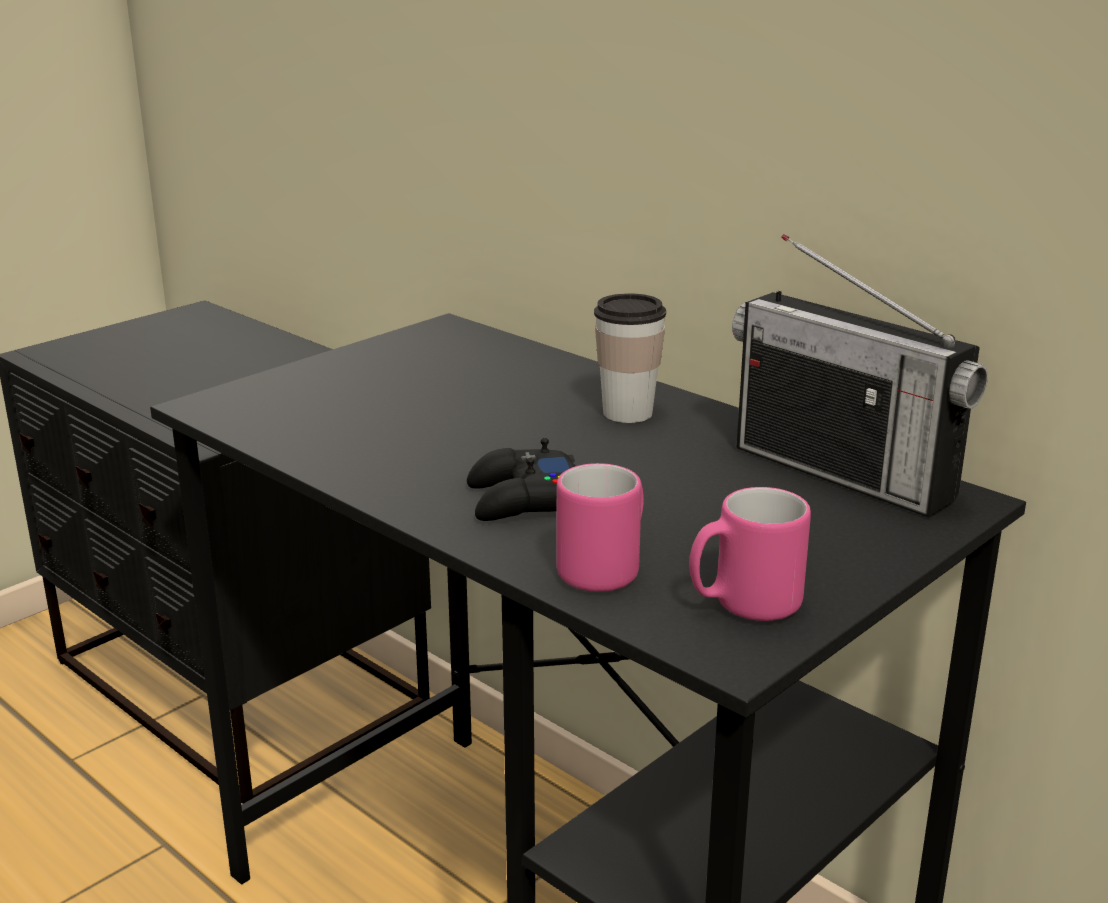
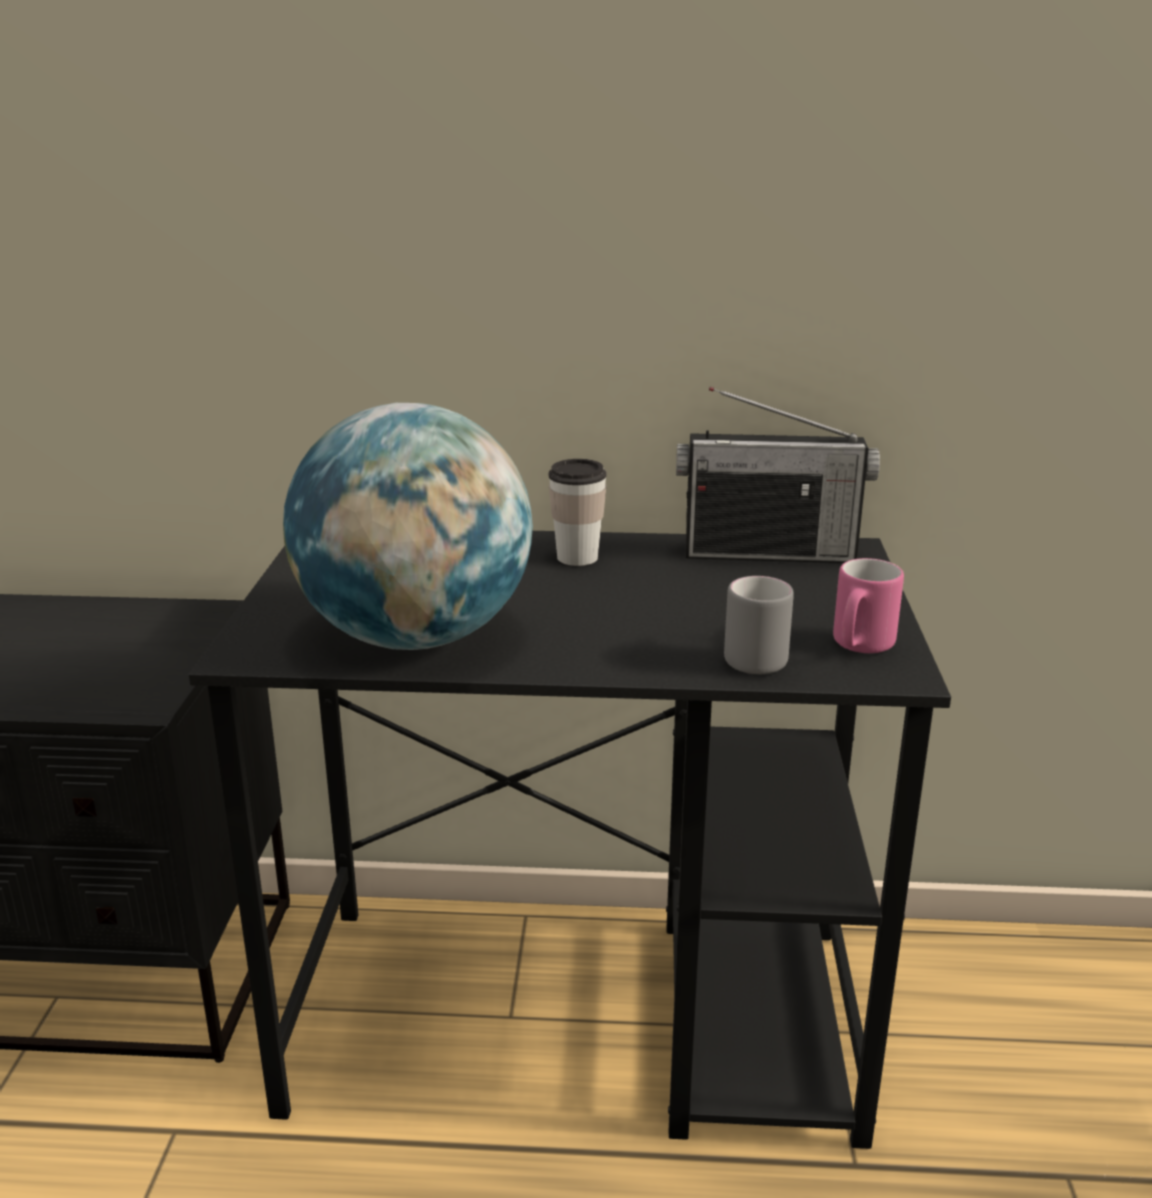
camera: 40 degrees left, 0 degrees up
(350, 436) = (415, 637): none -> globe
(523, 500) = (623, 635): black game controller -> none
(606, 569) = (752, 657): pink mug -> grey mug

